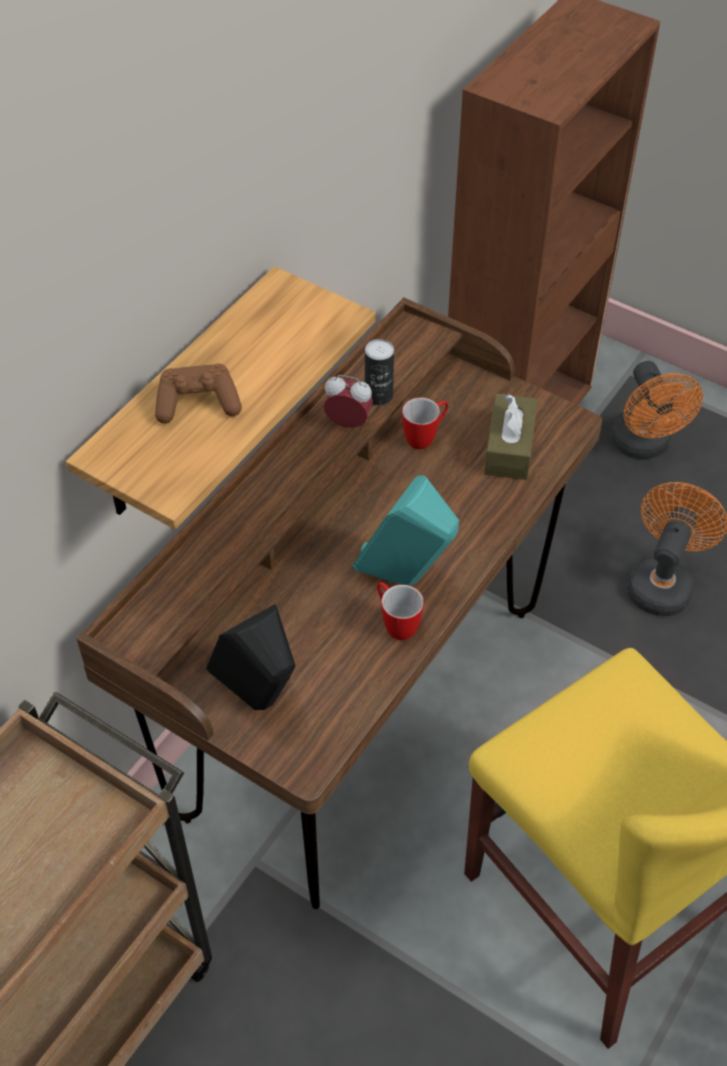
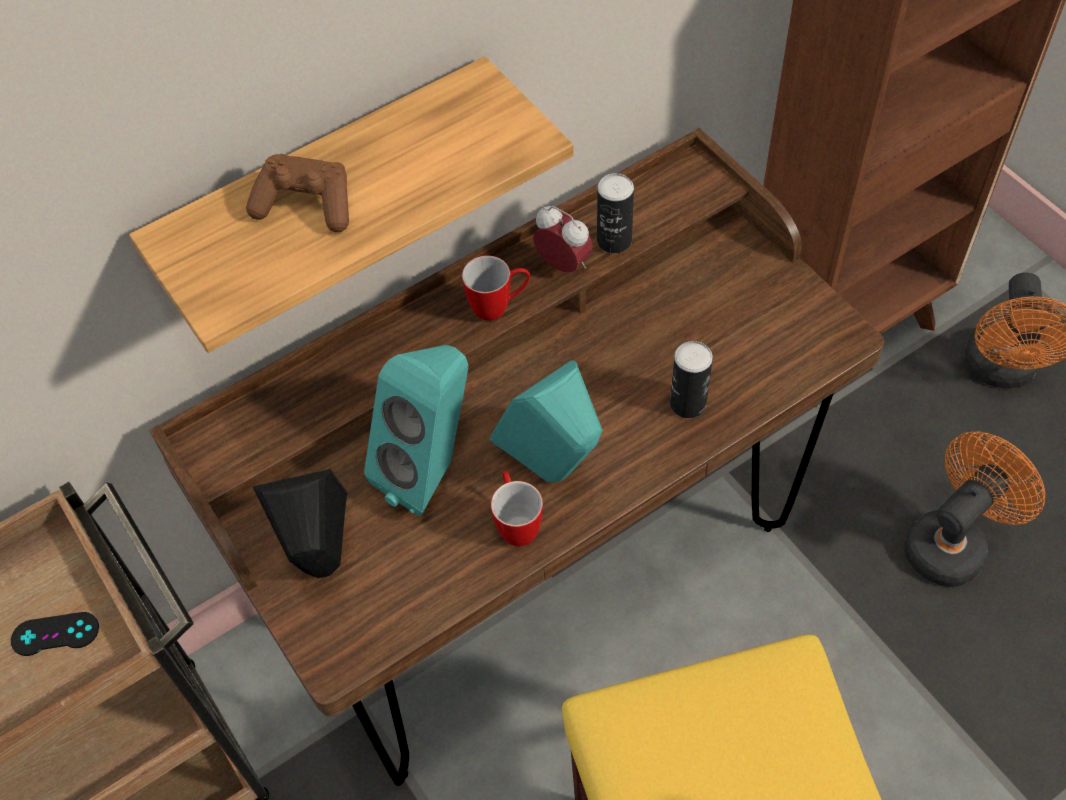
camera: 25 degrees right, 5 degrees up
(67, 821) = (55, 634): none -> black game controller
(311, 606) = (432, 470): none -> turquoise speaker
(425, 437) = (658, 304): mug -> mug (499, 306)
(482, 501) = (688, 403): none -> can
(509, 448) = (752, 347): brown tissue box -> none

